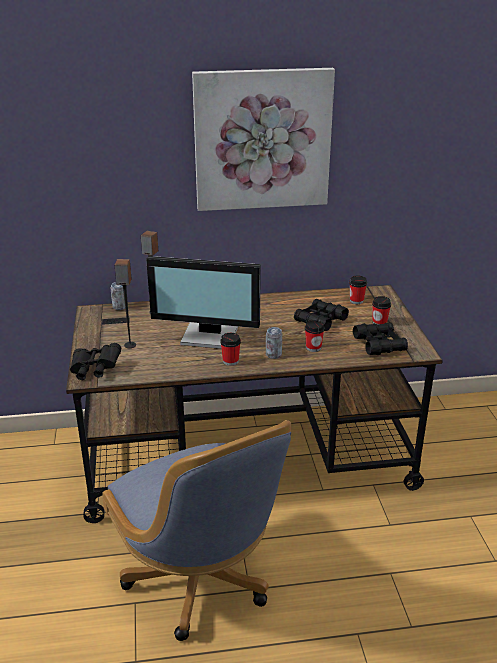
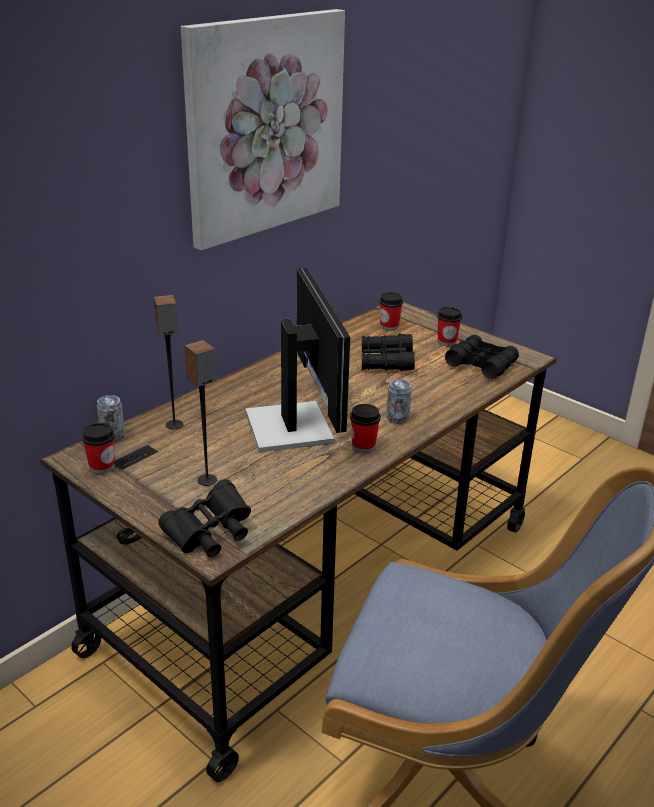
camera: 40 degrees left, 0 degrees up
(210, 336) = (293, 426): monitor -> monitor turned 75 degrees counterclockwise
(313, 348) = (425, 393): cup -> cup (102, 467)

